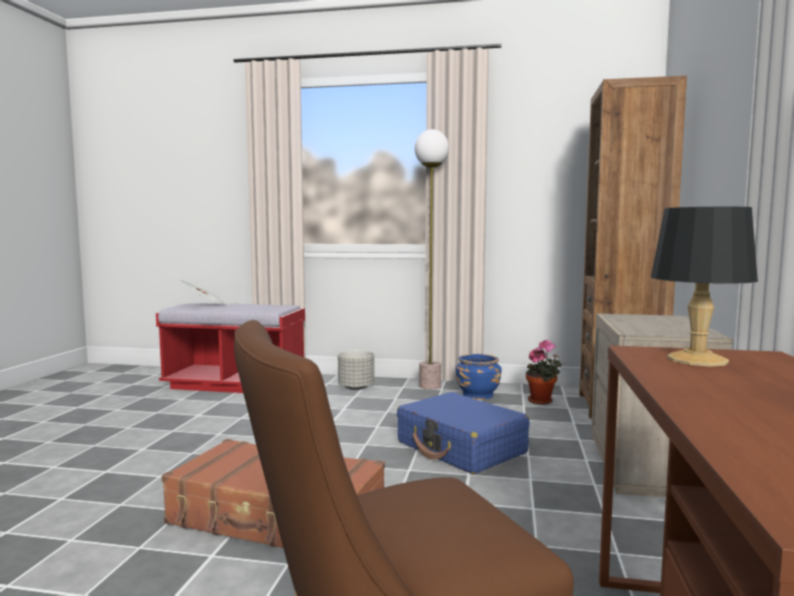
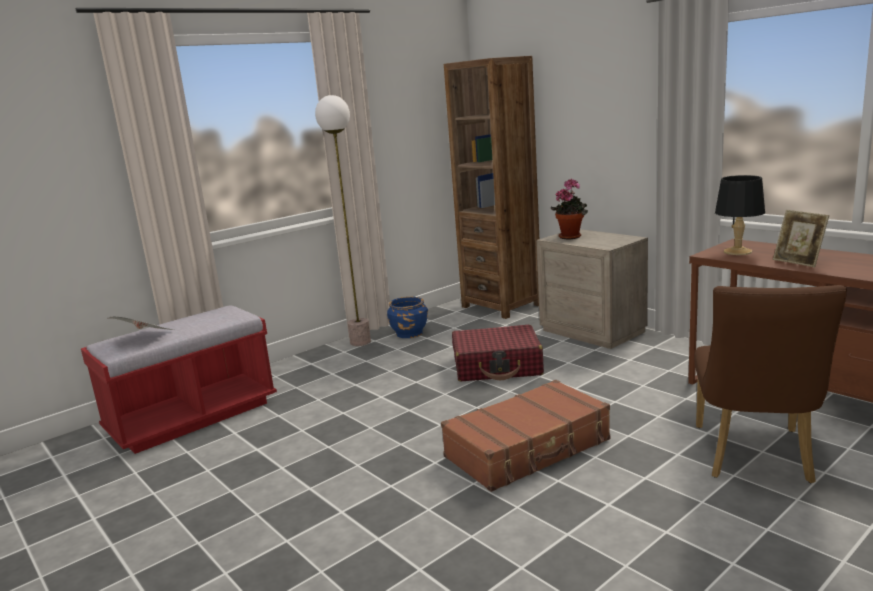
camera: 50 degrees left, 10 degrees up
(356, 387) = (311, 368): grey planter -> none
(461, 448) = (497, 366): blue suitcase -> red suitcase
(542, 401) = (456, 320): potted plant -> potted plant (571, 236)
(722, 394) = (798, 262): none -> picture frame

